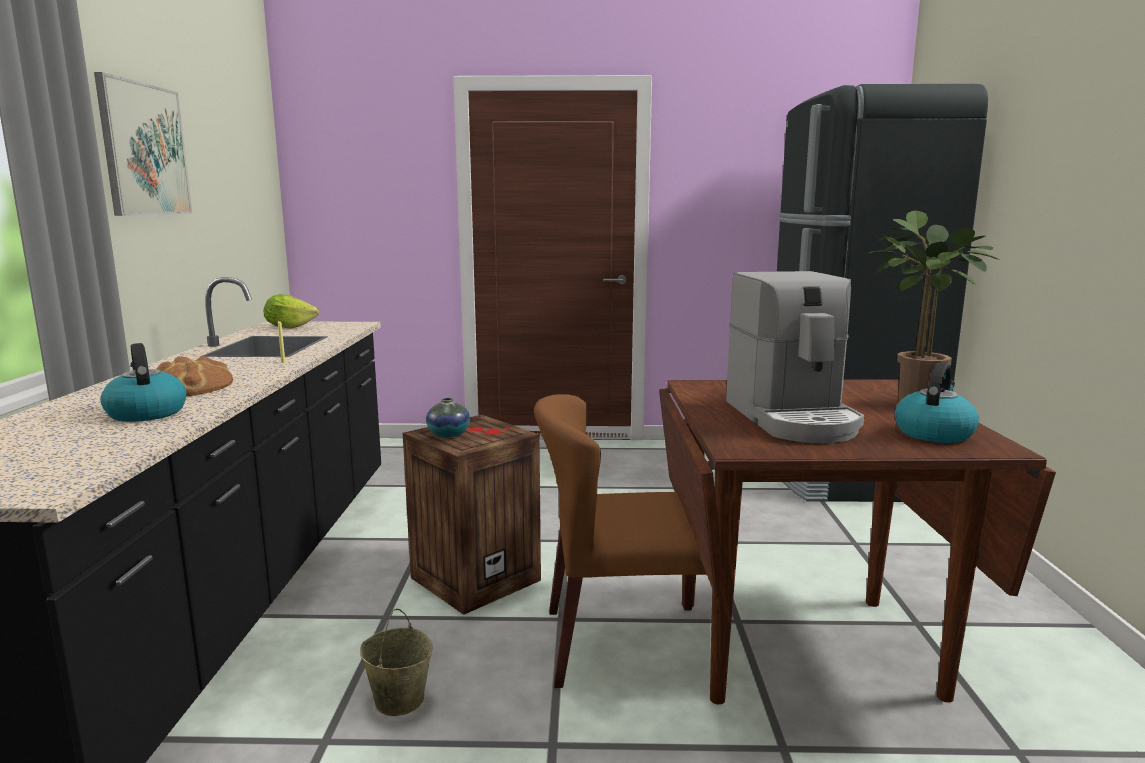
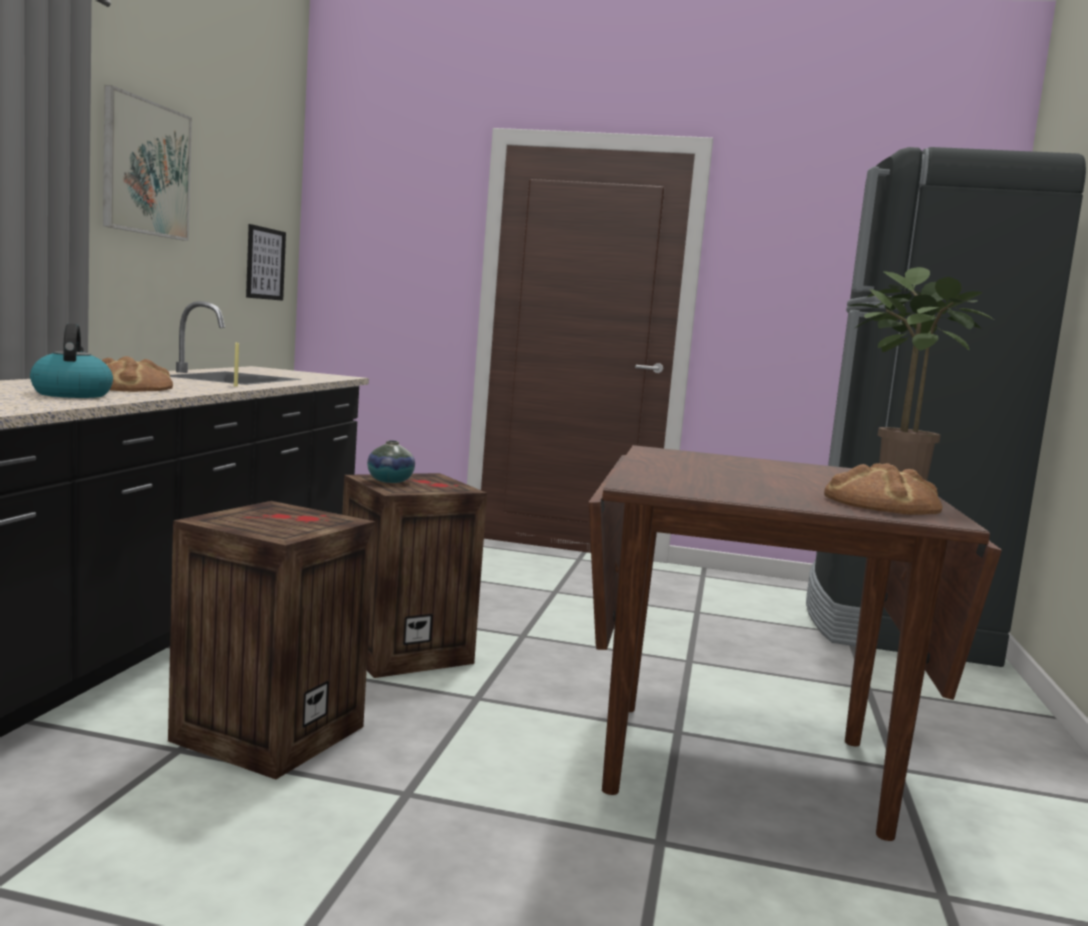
camera: 10 degrees right, 5 degrees down
(257, 219) = (265, 263): none -> picture
(289, 327) = (270, 371): lettuce -> none
(398, 700) = (268, 732): beige bucket -> crate
(626, 643) = (537, 729): brown chair -> none
(793, 418) = (733, 478): coffee machine -> none
(933, 433) = (882, 504): kettle -> bread

